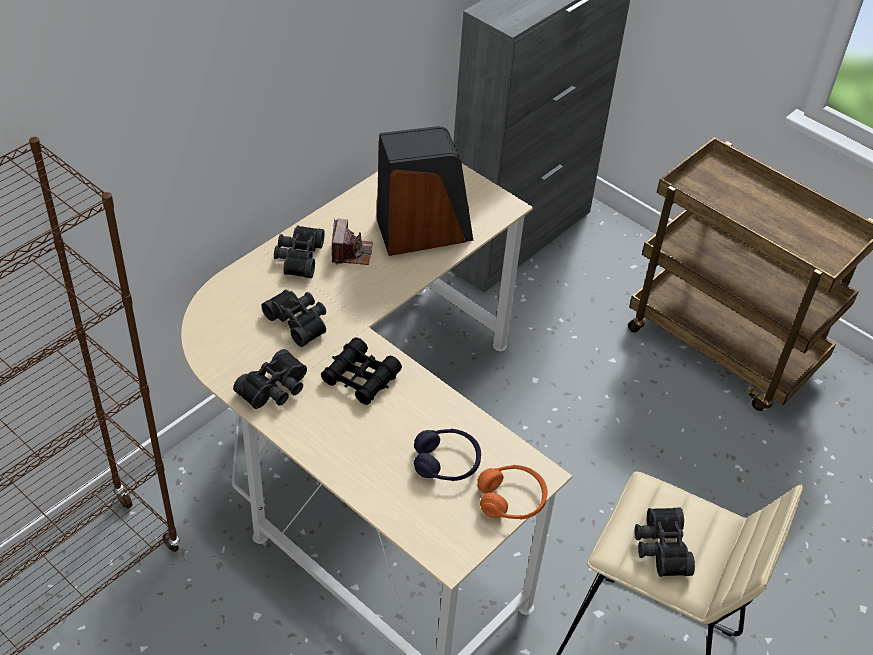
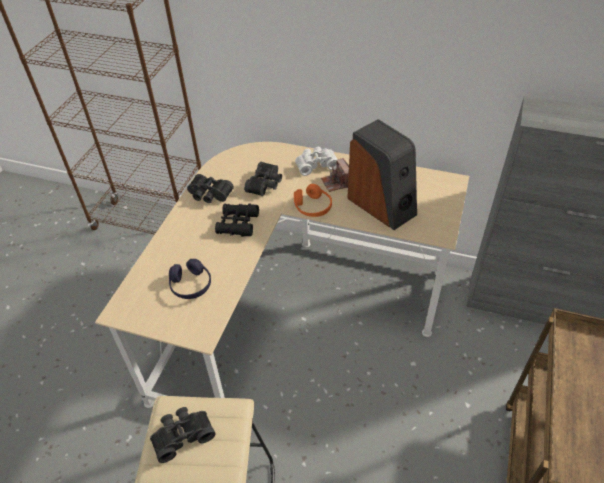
camera: 70 degrees right, 0 degrees up
(297, 257) = (316, 164): black binoculars -> white binoculars
(351, 252) = (337, 182): camera -> camera turned 90 degrees clockwise
(511, 500) = (175, 327): orange headphones -> orange headphones (312, 207)

